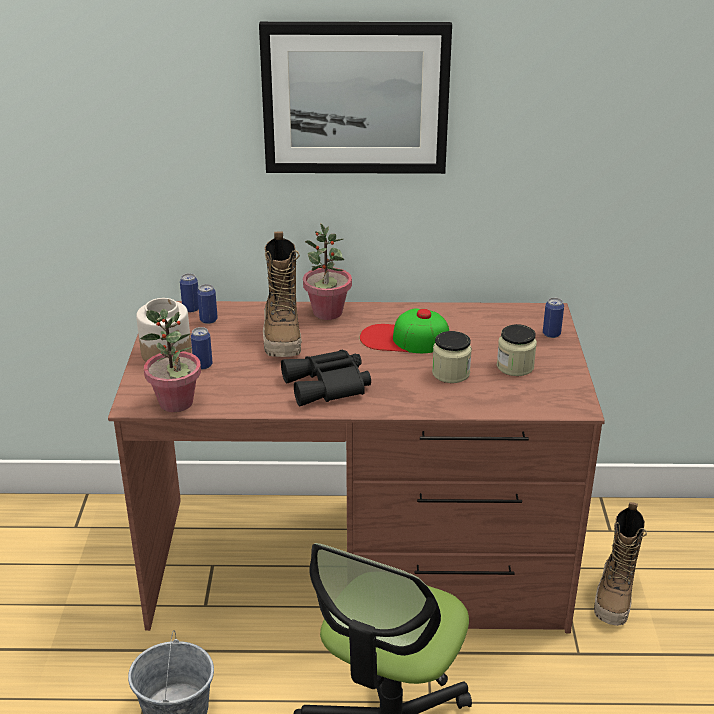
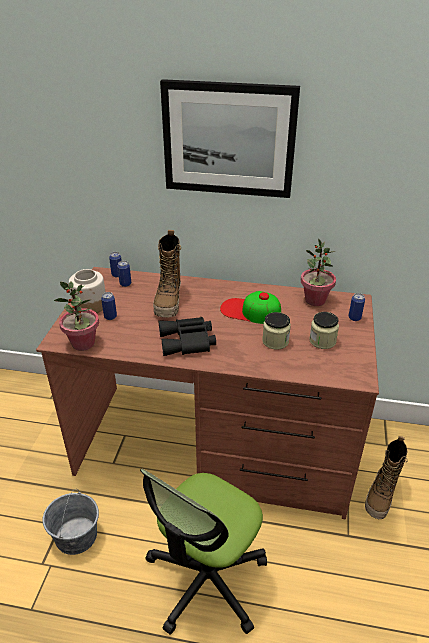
camera: 10 degrees right, 5 degrees up
(327, 312) = (204, 286): potted plant -> potted plant (315, 300)

